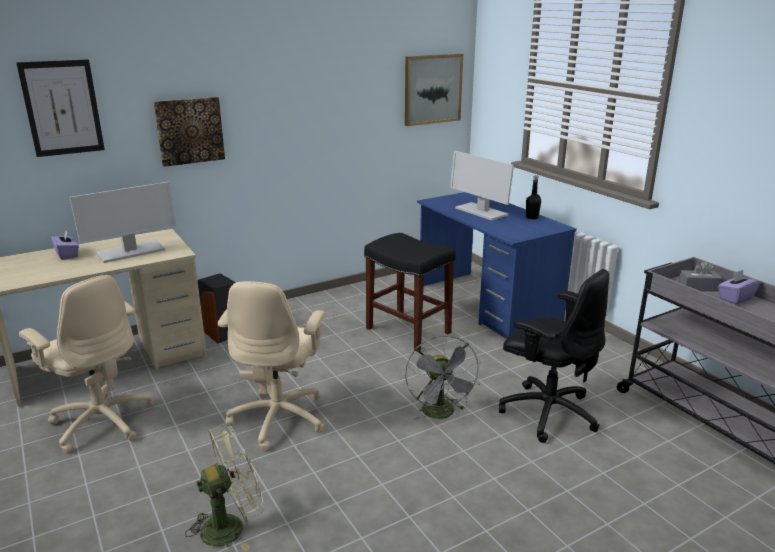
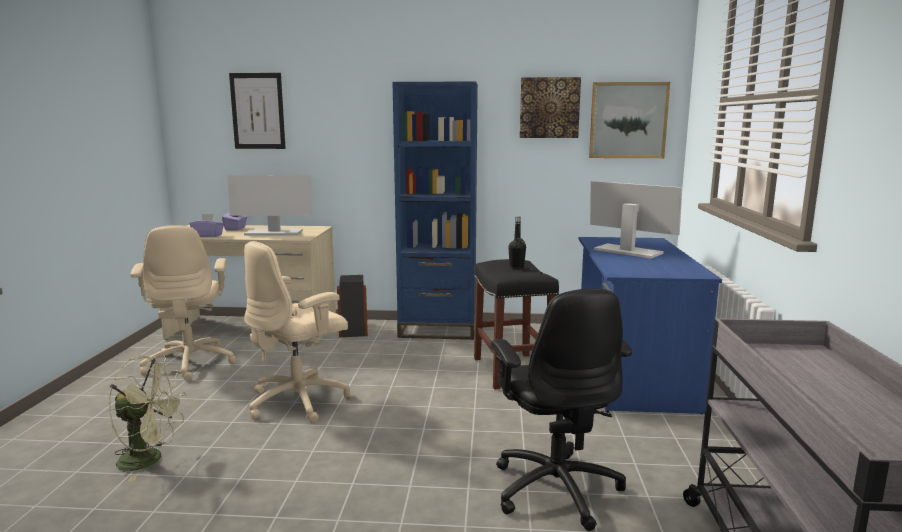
camera: 35 degrees right, 10 degrees down
(189, 131) = (357, 140): picture -> picture (549, 108)
(298, 309) = (438, 330): none -> blue bookcase
(441, 414) = (437, 447): grey fan -> none
(480, 211) = (628, 251): monitor -> monitor turned 135 degrees clockwise
(532, 217) = (682, 263): black bottle -> black bottle (516, 267)
(698, 287) = (798, 360): grey tissue box -> none
(735, 298) = (841, 383): purple tissue box -> purple tissue box (208, 236)

